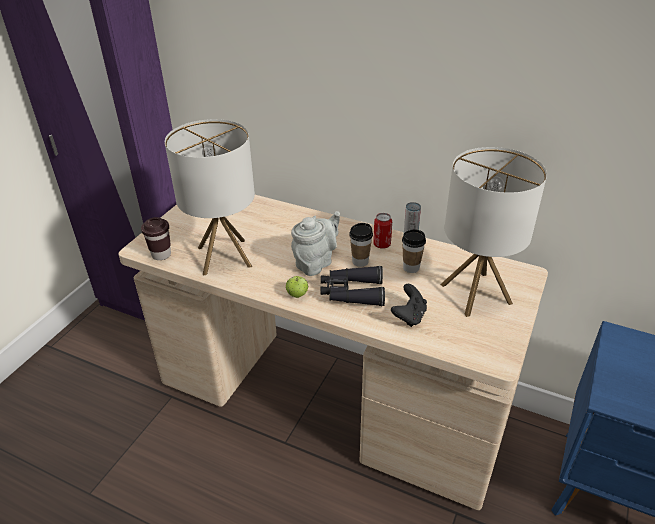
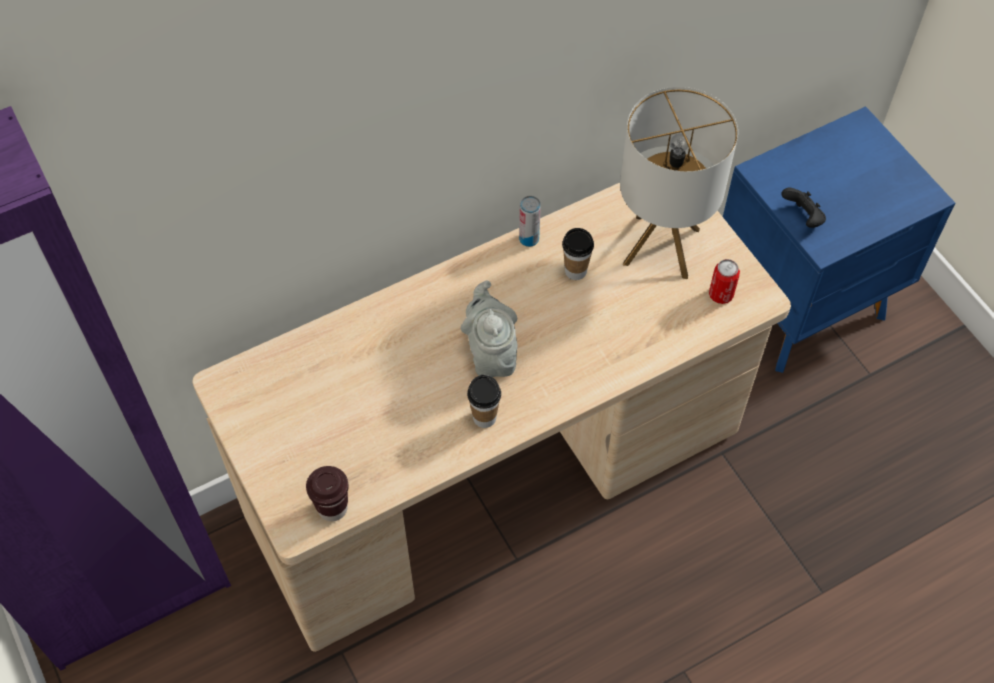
camera: 55 degrees left, 20 degrees up
(224, 256) = (397, 440): table lamp -> none
(297, 295) = (533, 405): apple -> none
(351, 293) = (571, 352): black binoculars -> none
(360, 262) = (525, 310): cup -> cup (484, 417)
(382, 244) = (512, 269): can -> can (721, 295)
(409, 316) = (649, 326): black game controller -> black game controller (802, 218)

